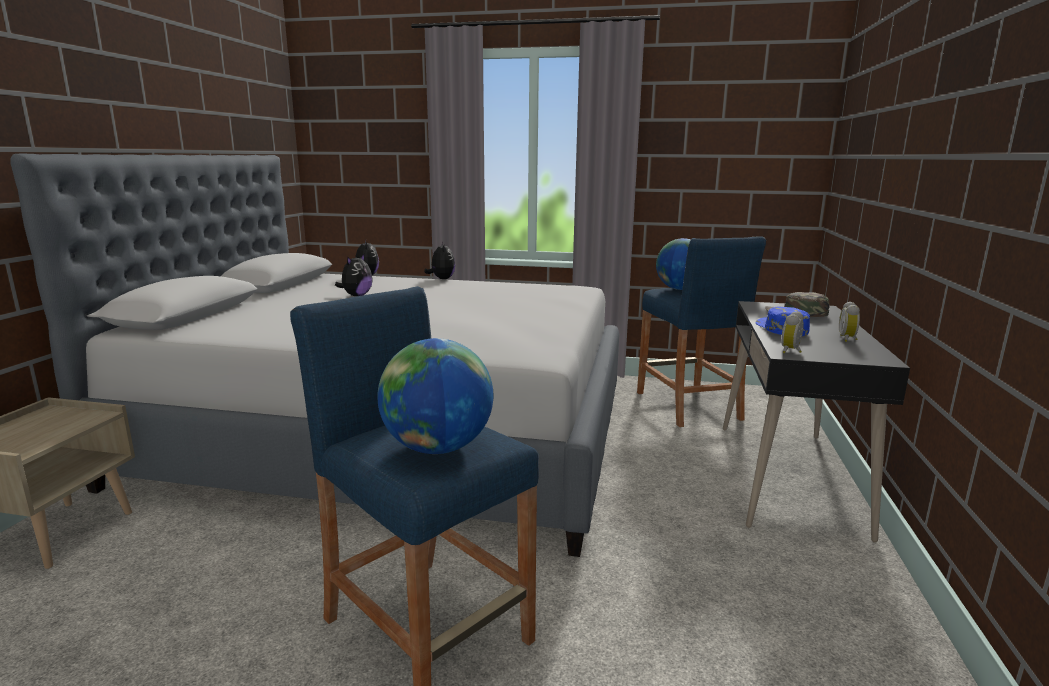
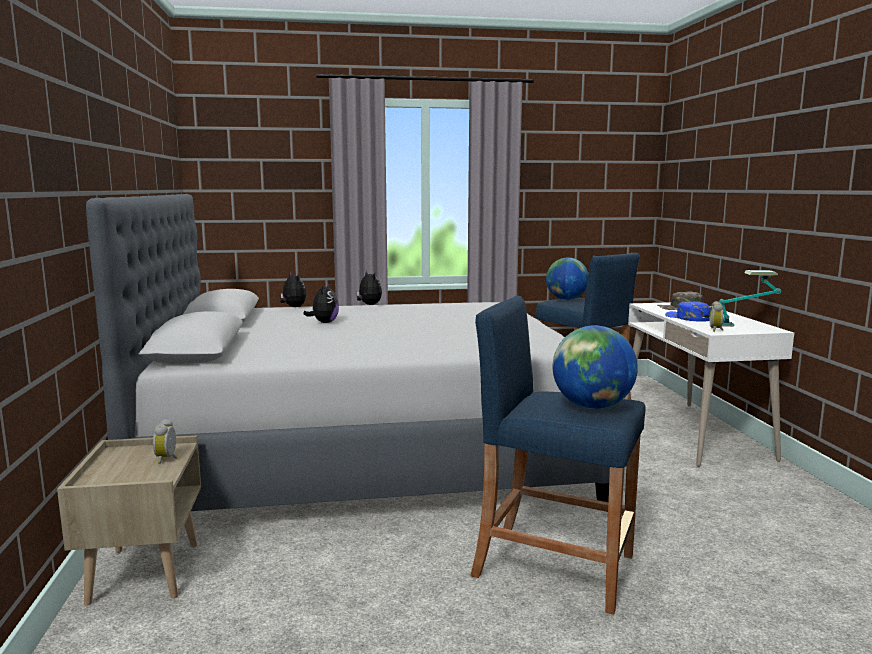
camera: 20 degrees left, 5 degrees down
(787, 476) = (693, 432): black desk -> white desk
(848, 339) = (736, 320): alarm clock -> alarm clock (168, 459)
(850, 348) = (746, 325): none -> table lamp

